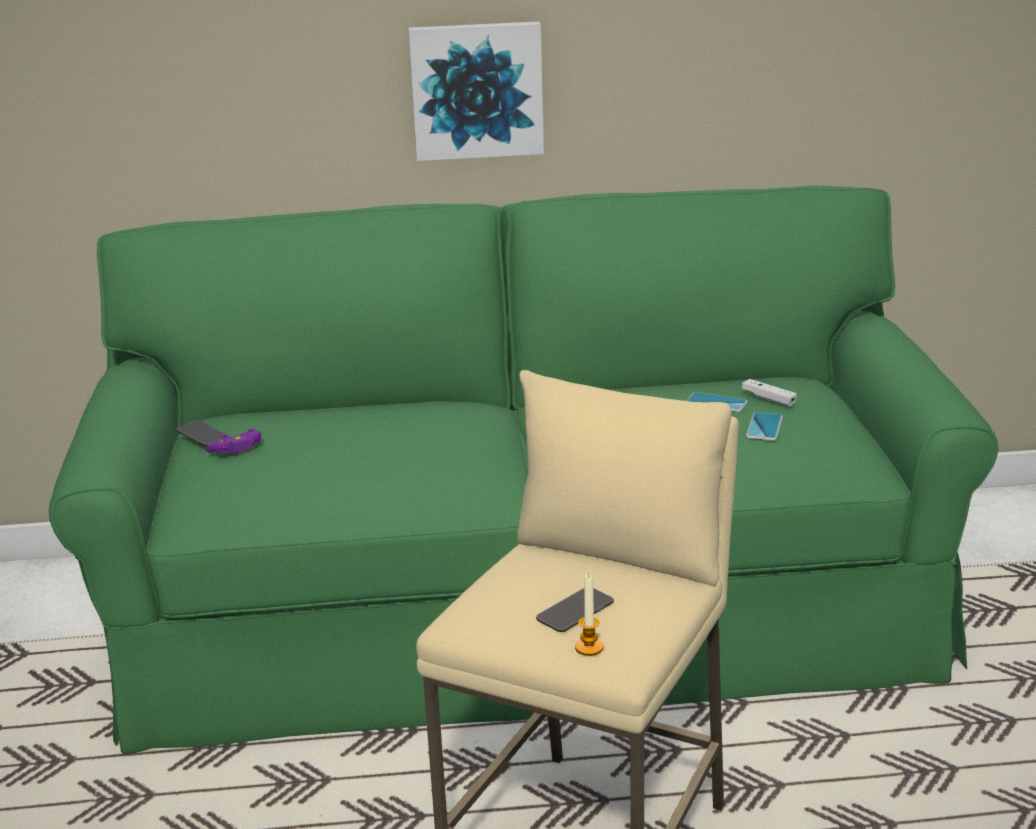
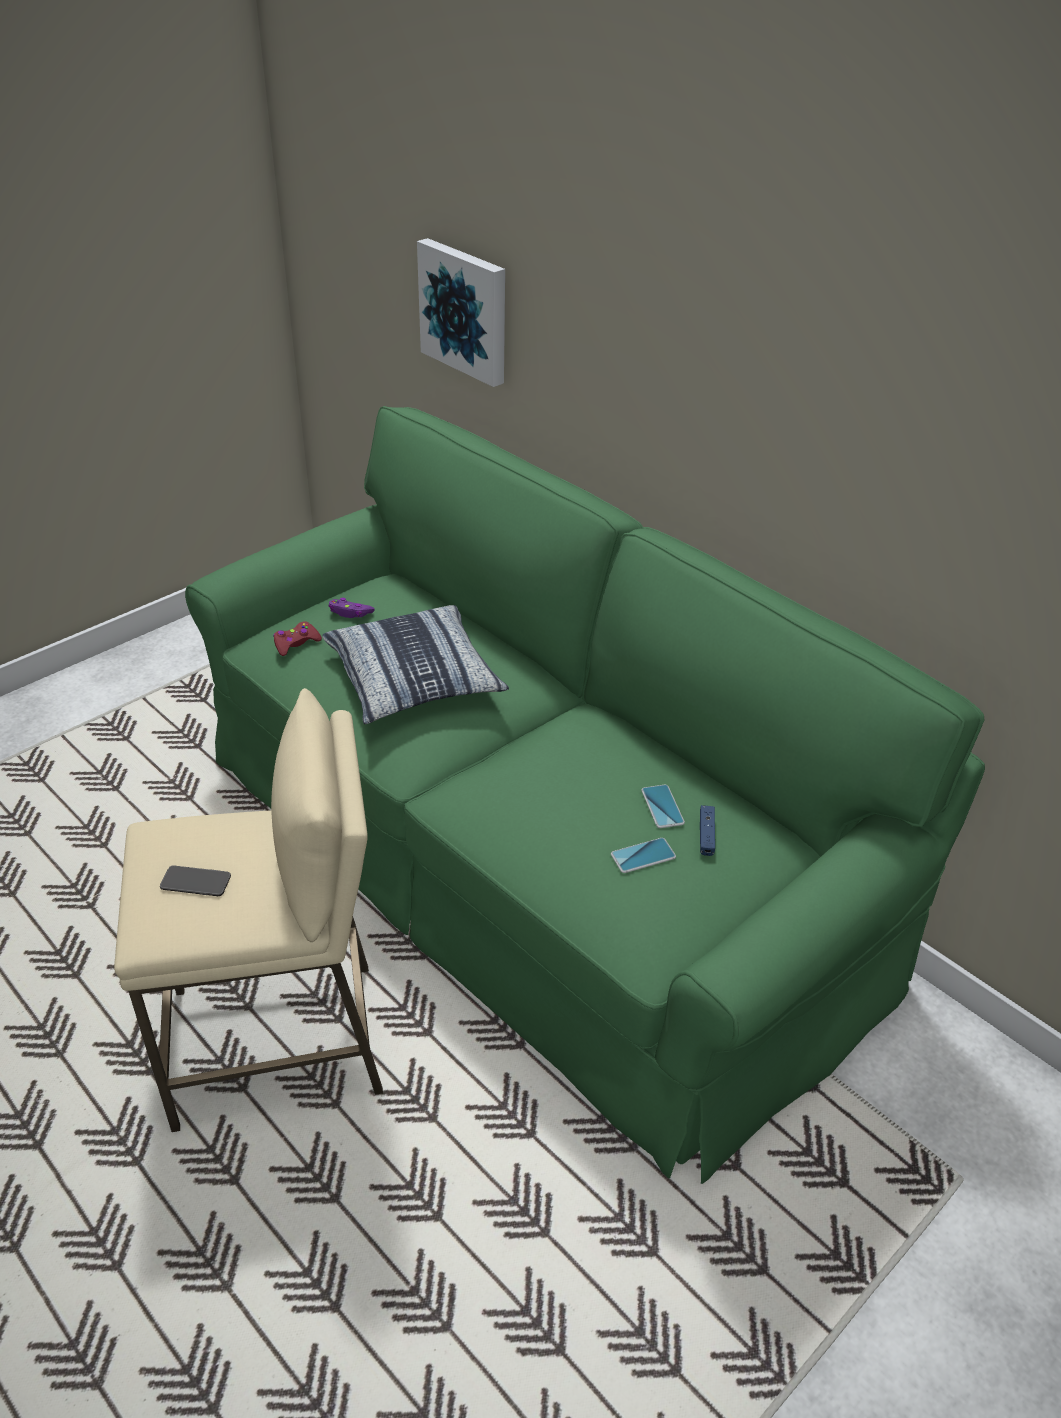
camera: 50 degrees right, 15 degrees up
(202, 435) = (360, 588): phone -> none
(238, 488) = (296, 643): none -> red game controller
(394, 449) = (414, 679): none -> pillow
(476, 90) = (667, 410): picture -> picture (466, 311)
(589, 647) = (150, 912): candle -> none
(768, 398) = (706, 835): white game controller -> blue game controller

